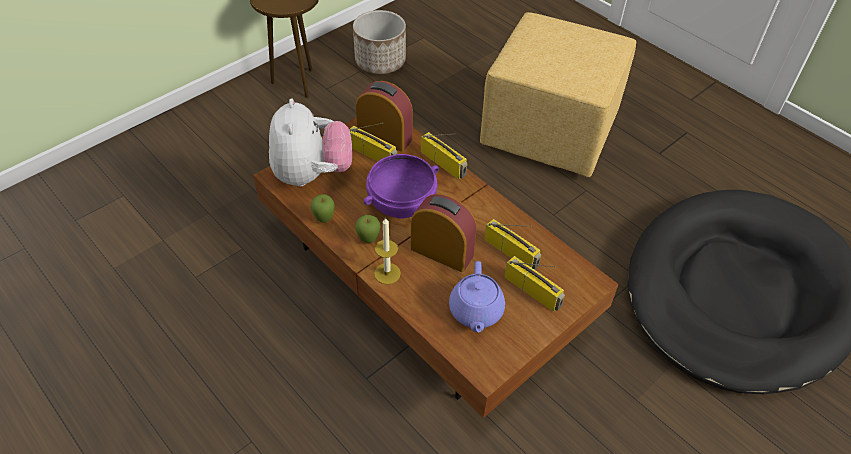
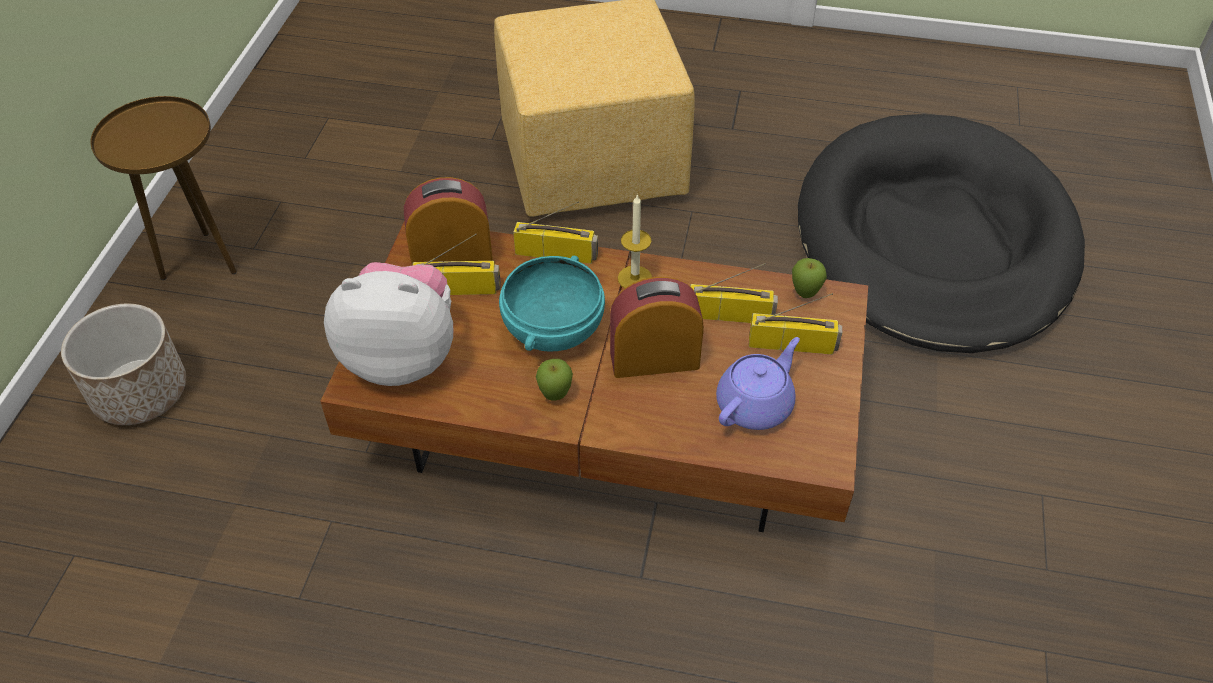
camera: 35 degrees left, 0 degrees up
(312, 174) = (402, 356): plush toy -> plush toy turned 45 degrees counterclockwise
(324, 220) = (475, 403): apple -> apple (805, 294)
(380, 61) = (297, 176): planter -> planter (140, 391)
(387, 273) = (615, 422): candle -> candle (635, 278)
(401, 203) = (552, 329): purple bowl -> turquoise bowl
(476, 312) = (755, 404): purple teapot -> purple teapot turned 105 degrees counterclockwise

